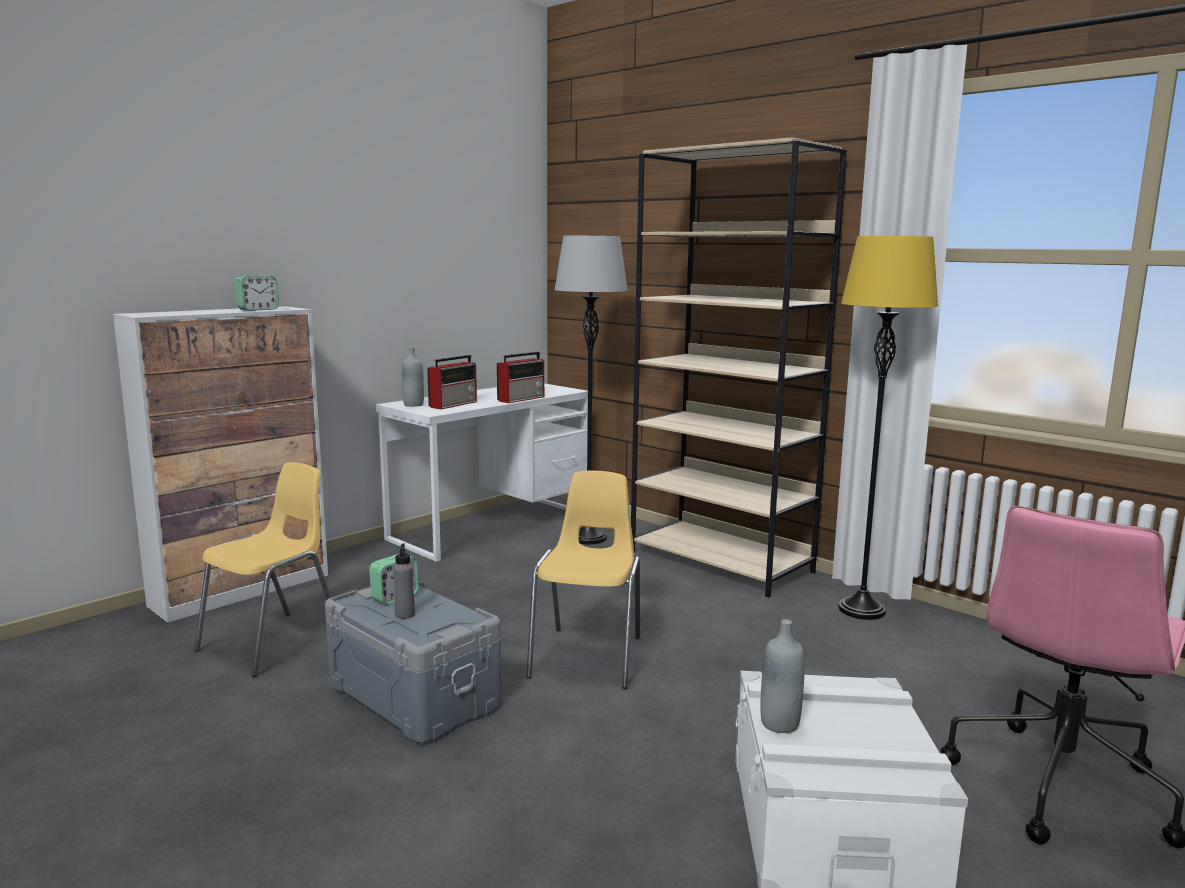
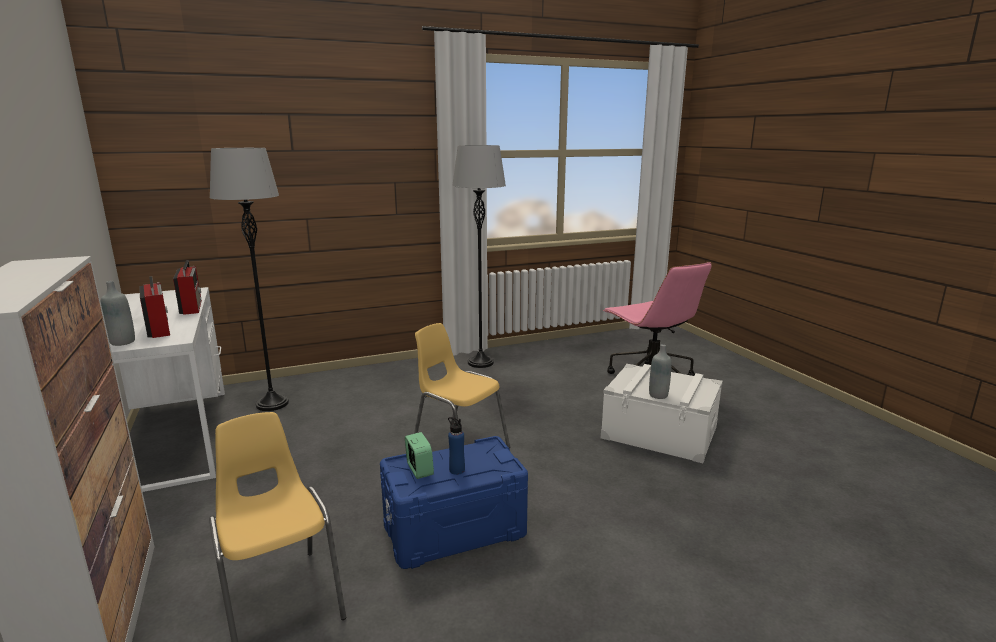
camera: 65 degrees left, 5 degrees up
(258, 309) = (49, 269): alarm clock -> none
(405, 614) = (457, 470): grey bottle -> blue bottle
(415, 695) = (453, 528): grey storage box -> blue storage box
(721, 562) = (378, 375): beige bookcase -> none
(861, 610) = (480, 362): yellow floor lamp -> grey floor lamp

